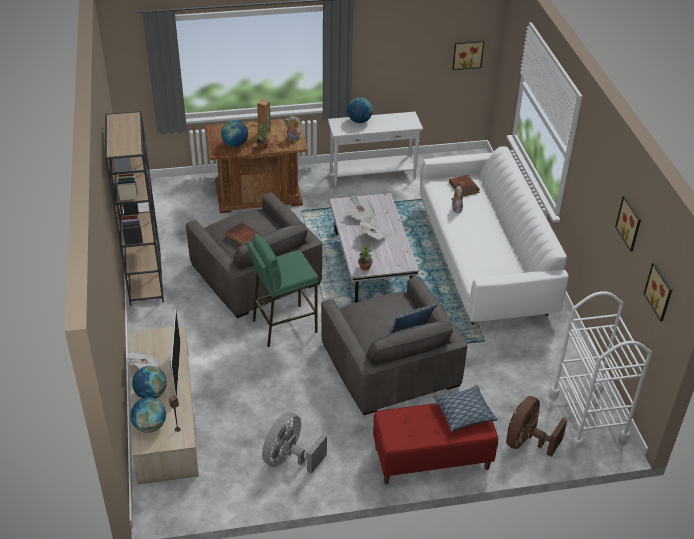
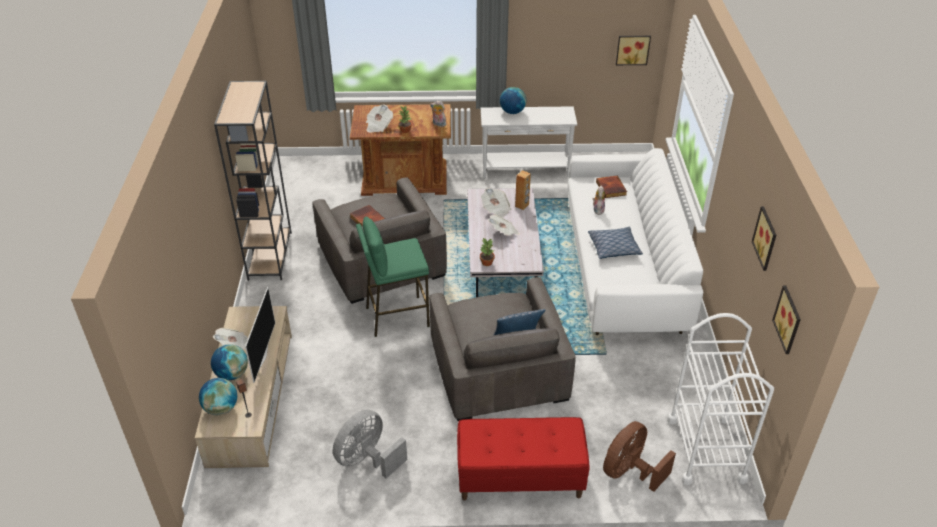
camera: 10 degrees right, 0 degrees up
(235, 144) = (378, 126): globe -> newspaper
(264, 132) = (411, 116): brown speaker -> brown speaker (522, 205)
(464, 413) = (556, 432): pillow -> pillow (614, 248)

